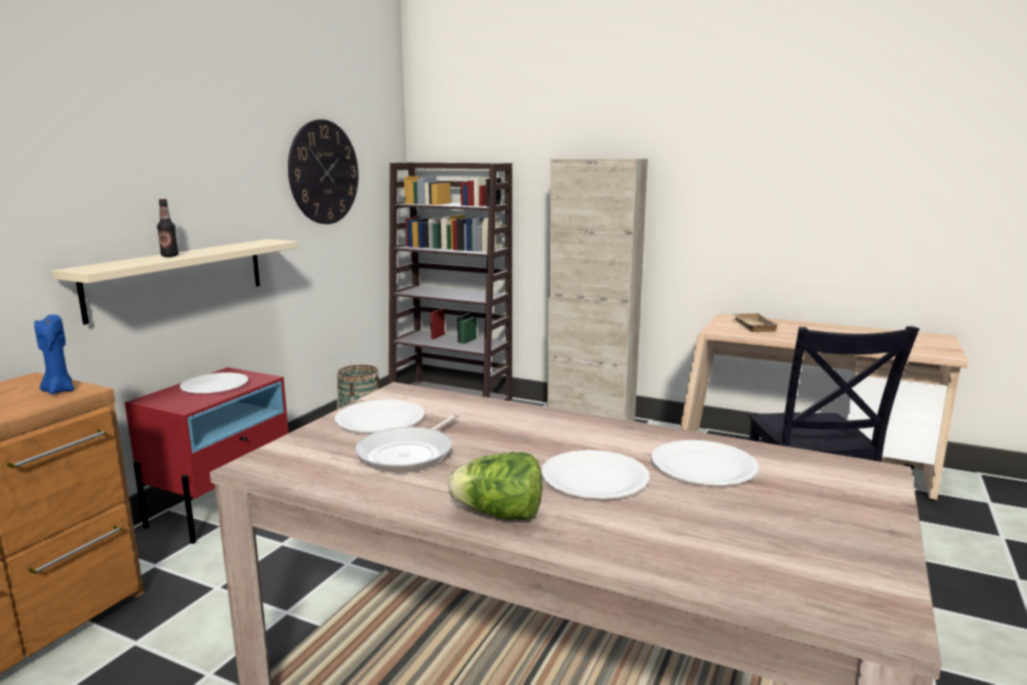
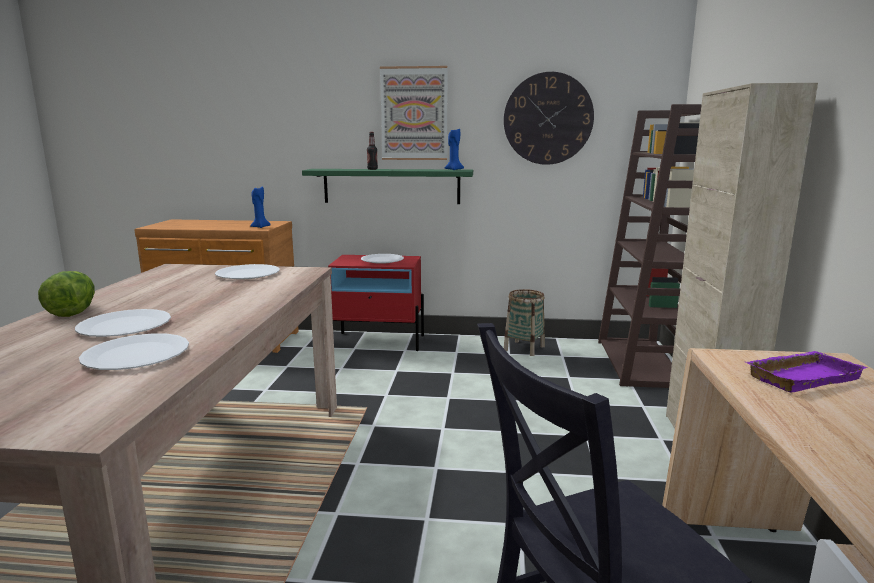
camera: 70 degrees right, 0 degrees up
(178, 277) = (391, 186): beige shelf -> green shelf
(195, 169) = (414, 114): none -> picture
(262, 242) = (453, 169): none -> blue candle
(409, 454) = (182, 286): frying pan -> none
(752, 326) = (801, 376): beige tray -> purple tray

